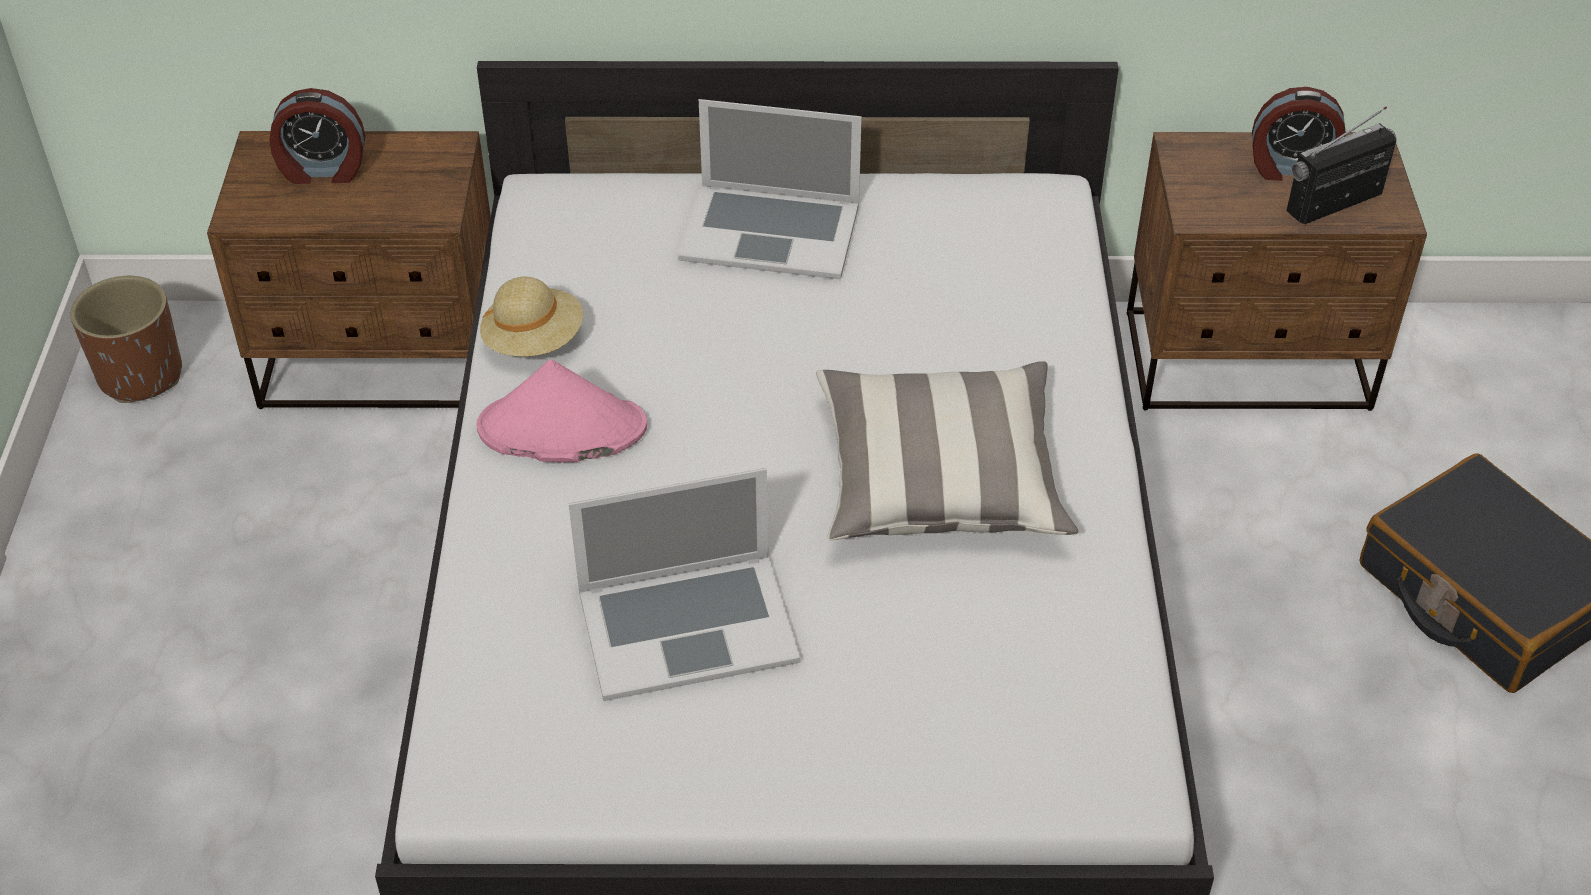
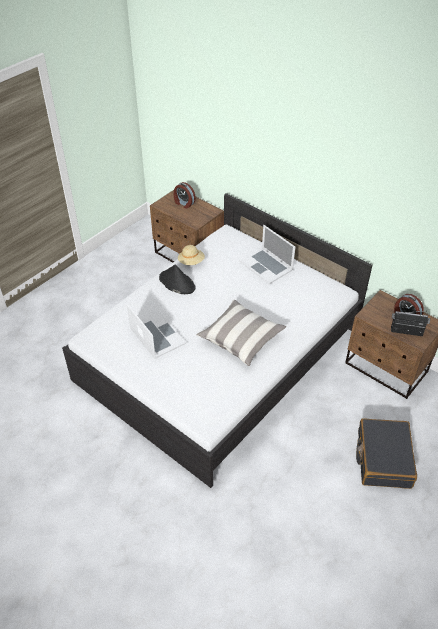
camera: 40 degrees right, 0 degrees up
(140, 375) = (140, 233): brown planter -> none
(561, 428) = (177, 283): pink hat -> black hat
(687, 624) = (157, 336): laptop -> laptop turned 150 degrees counterclockwise

